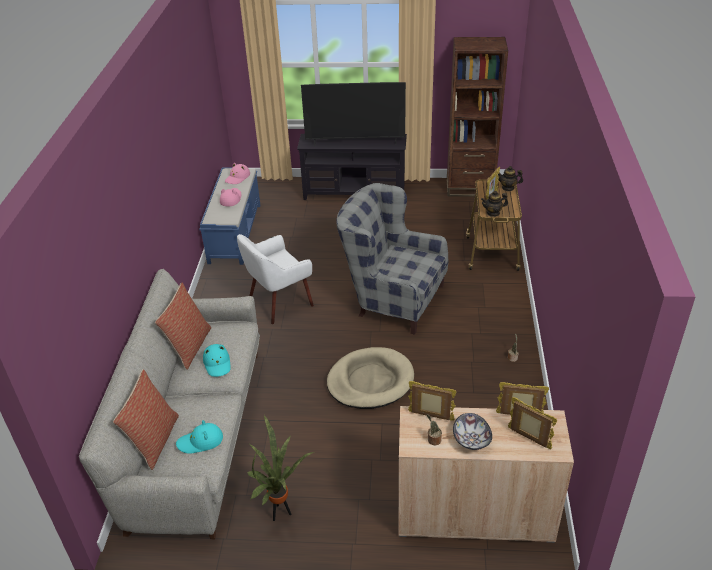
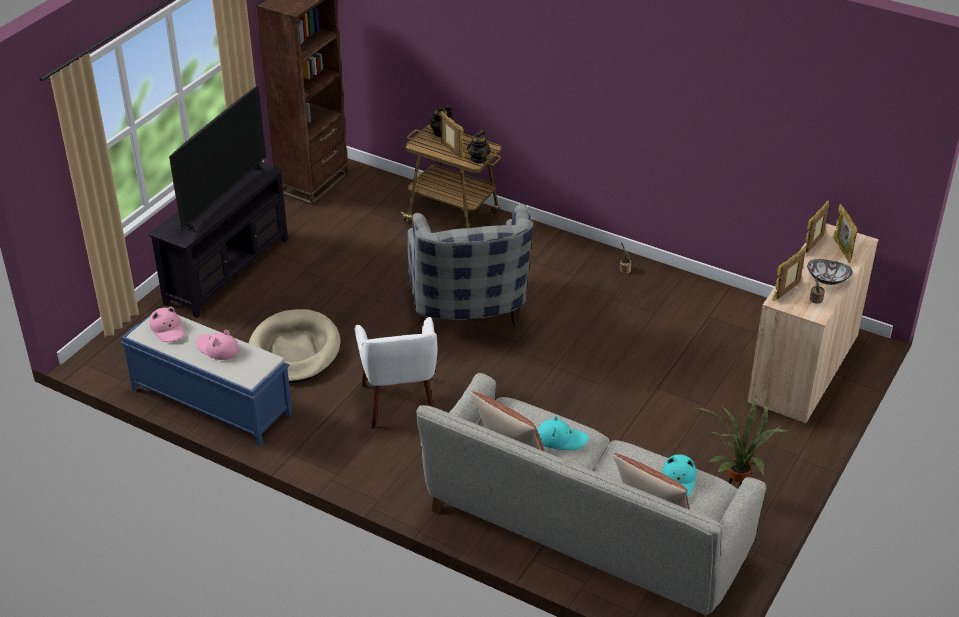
camera: 65 degrees left, 0 degrees up
(370, 381) = (590, 375): beige dog bed -> beige dog bed (294, 351)
(392, 298) = (468, 314): grey armchair -> grey armchair turned 60 degrees counterclockwise
(528, 439) = (842, 250): picture frame -> picture frame turned 75 degrees counterclockwise

